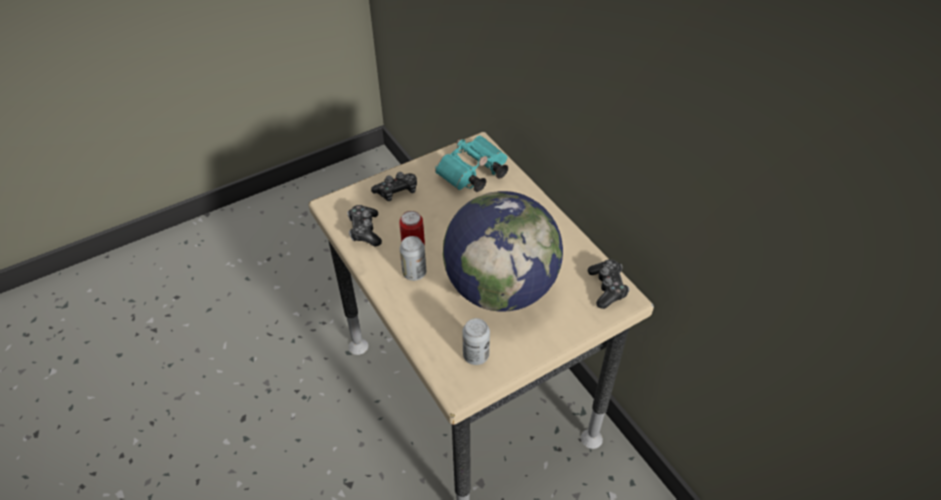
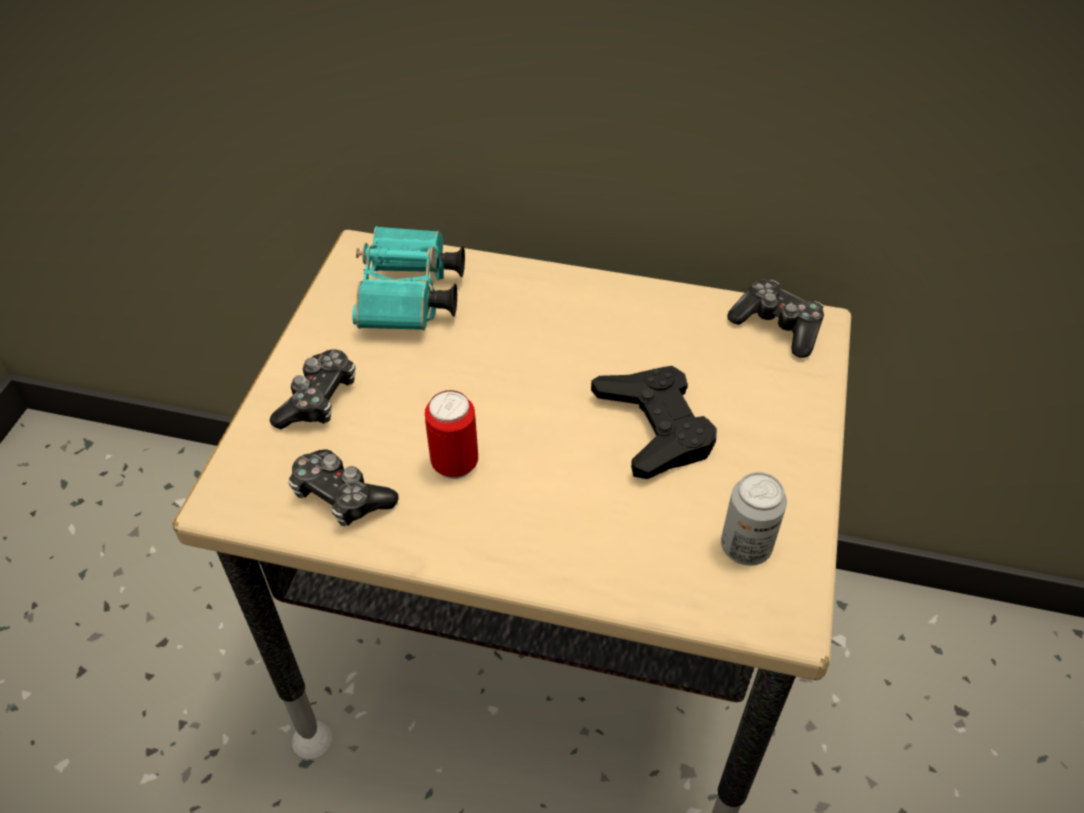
camera: 45 degrees left, 0 degrees up
(414, 273) = (506, 501): can -> none
(501, 288) = (654, 427): globe -> black game controller

